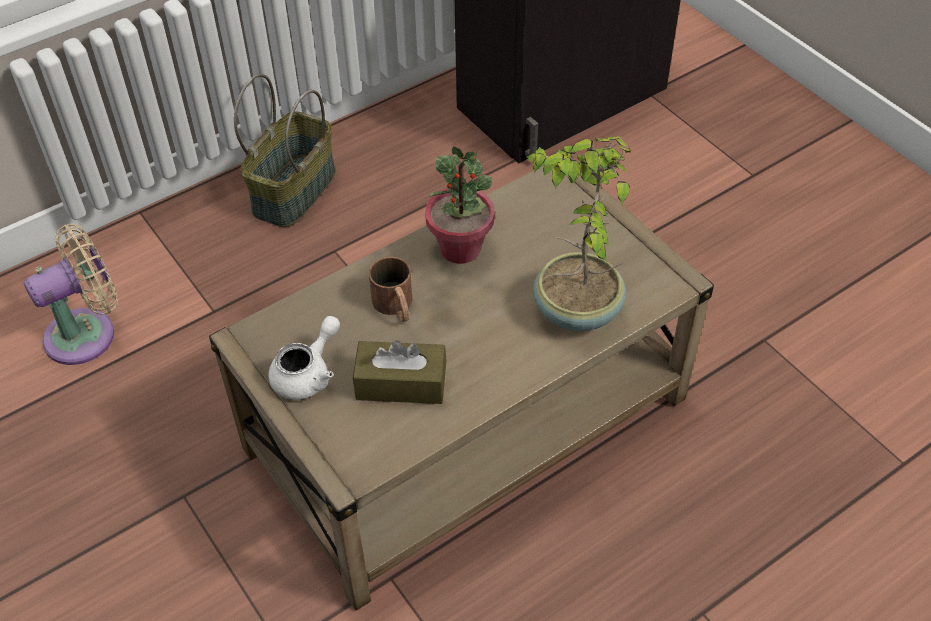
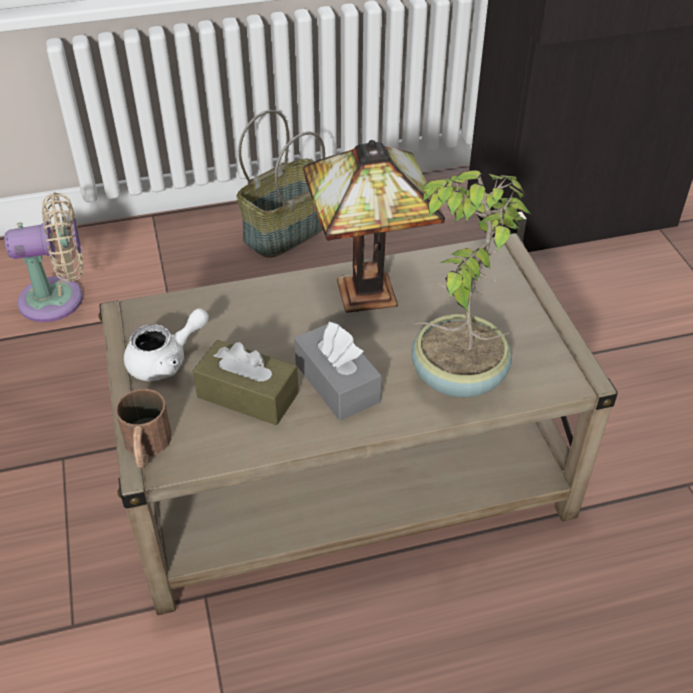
camera: 20 degrees right, 5 degrees down
(396, 306) = (281, 324): brown mug -> brown mug (146, 448)
(461, 248) = (370, 290): potted plant -> table lamp
(475, 348) = (337, 383): none -> grey tissue box

